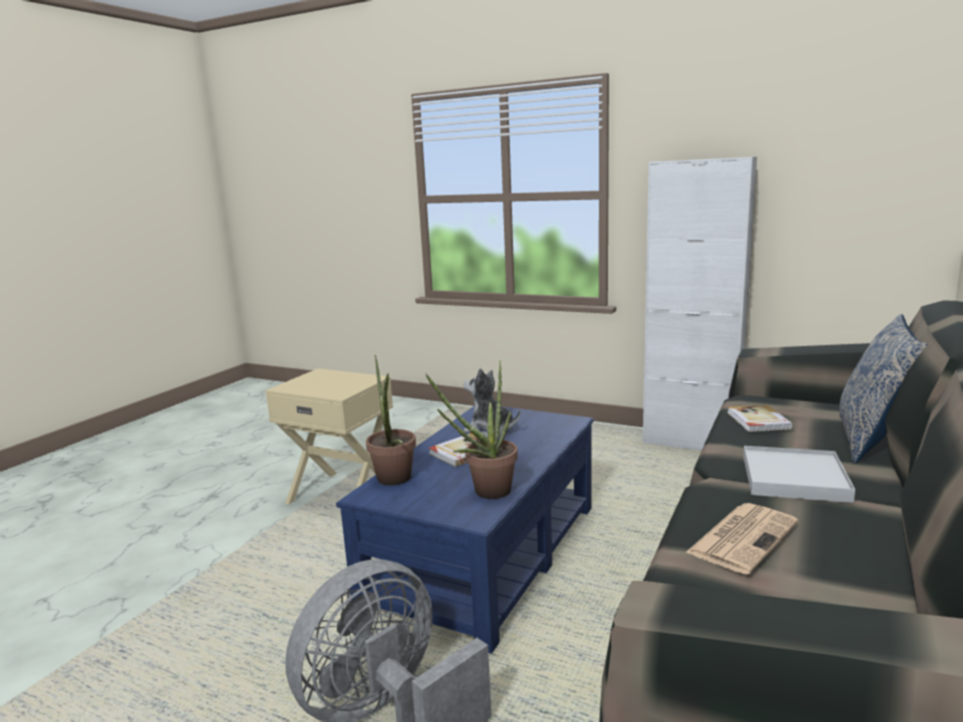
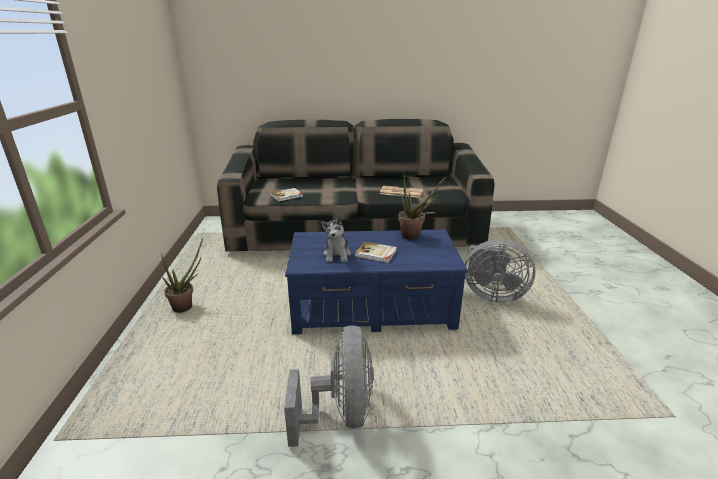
camera: 120 degrees left, 10 degrees up
(342, 493) = (341, 413): beige side table -> grey fan
(394, 481) = (430, 261): potted plant -> potted plant (187, 306)
(690, 442) = (183, 271): white cabinet -> none
(794, 478) = (348, 188): white tray -> none
(872, 440) = (297, 181): pillow -> none

